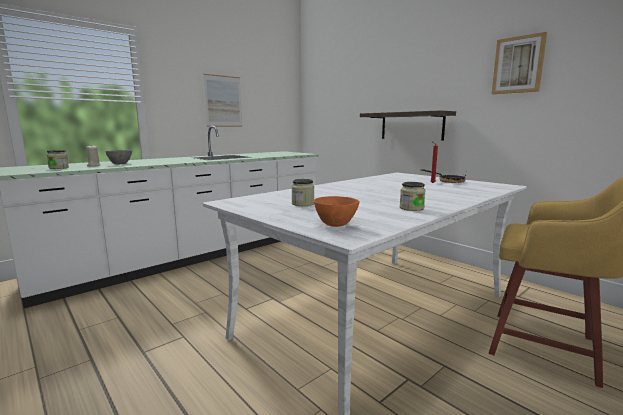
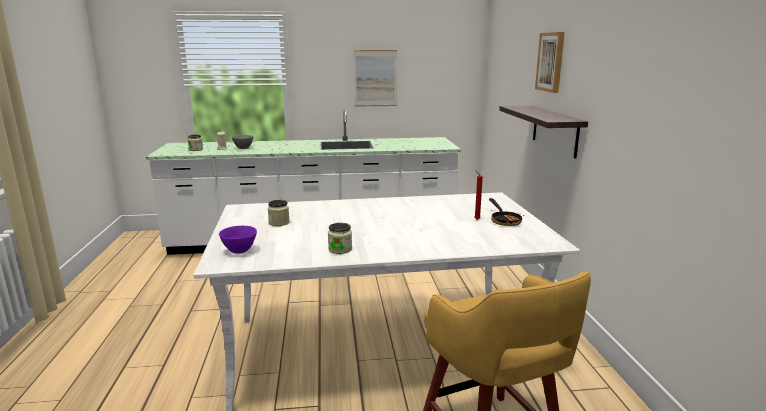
camera: 35 degrees right, 5 degrees up
(336, 225) = (240, 251): orange bowl -> purple bowl
(518, 65) = (641, 71): picture -> picture (550, 62)

